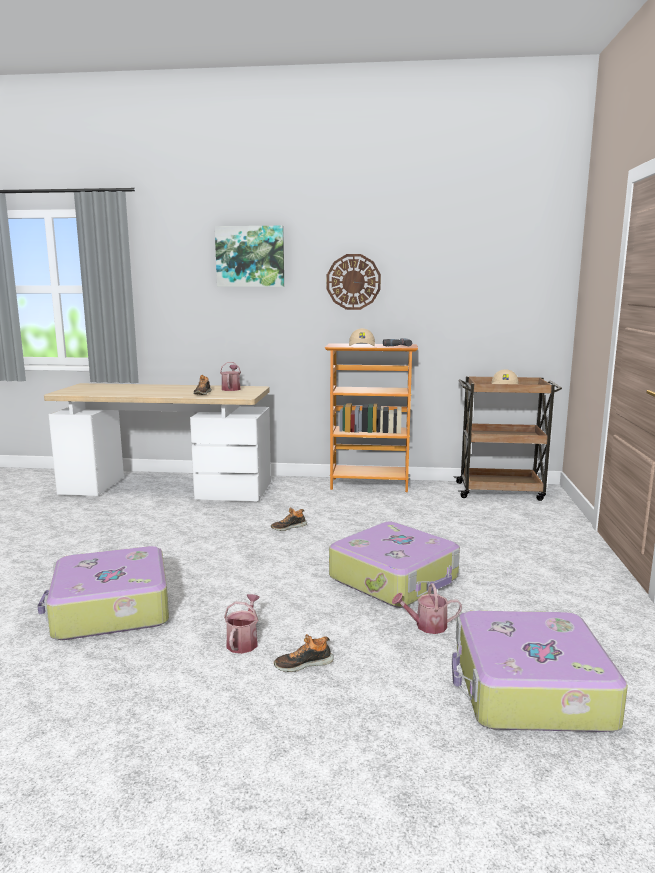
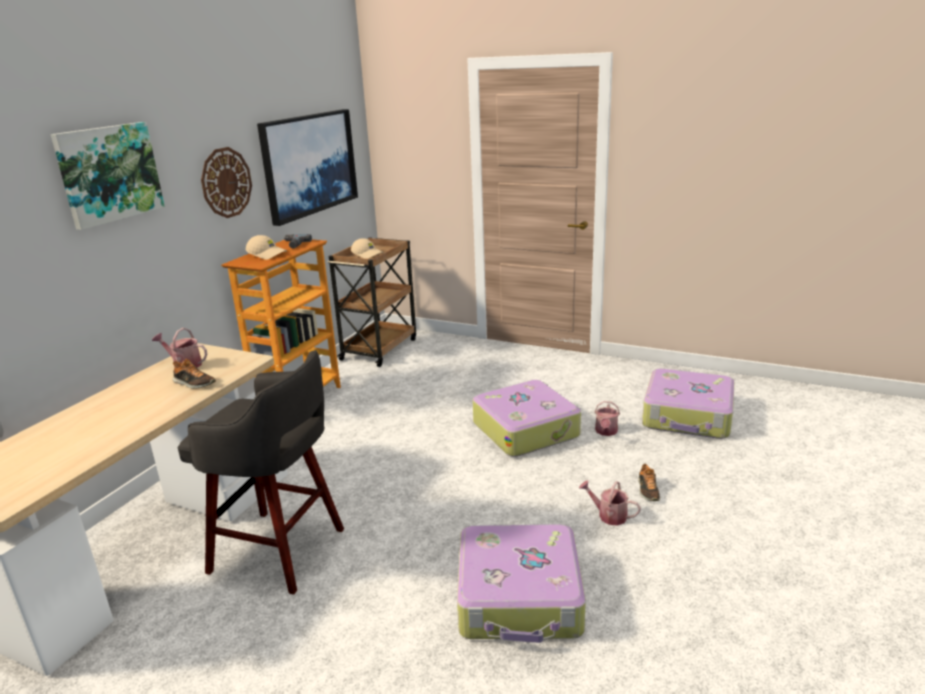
camera: 70 degrees left, 10 degrees up
(165, 519) = (281, 551): none -> grey stool
(288, 527) = (379, 464): shoe -> none
(465, 284) = (309, 164): none -> picture

